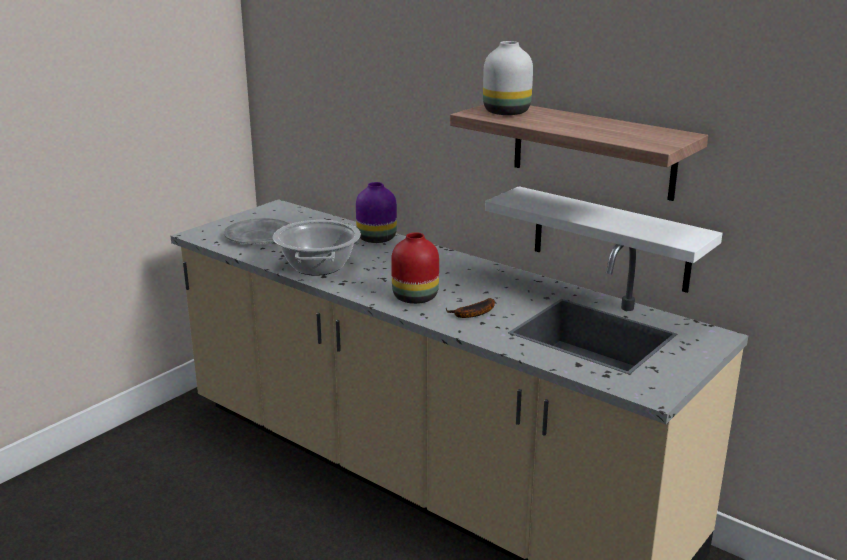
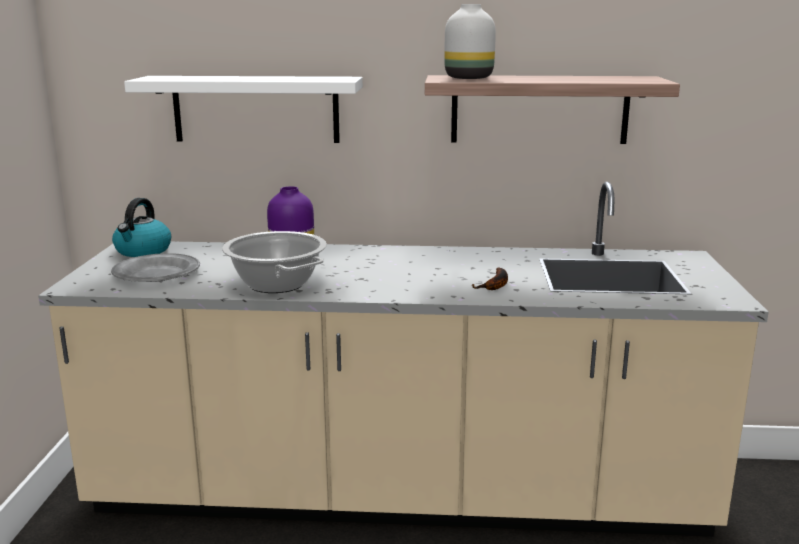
camera: 35 degrees left, 5 degrees down
(279, 213) = (143, 251): none -> kettle
(416, 297) = (423, 285): red vase -> none
(610, 239) = (561, 194): white shelf -> white shelf (256, 109)

